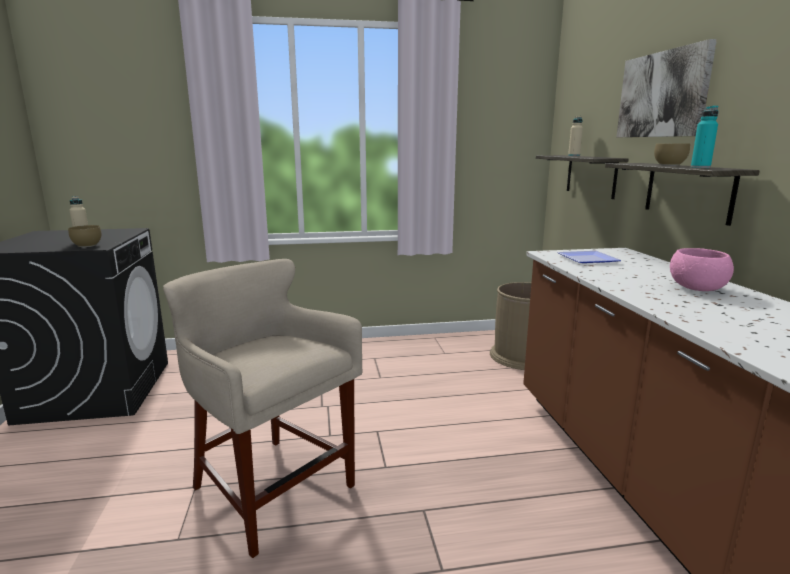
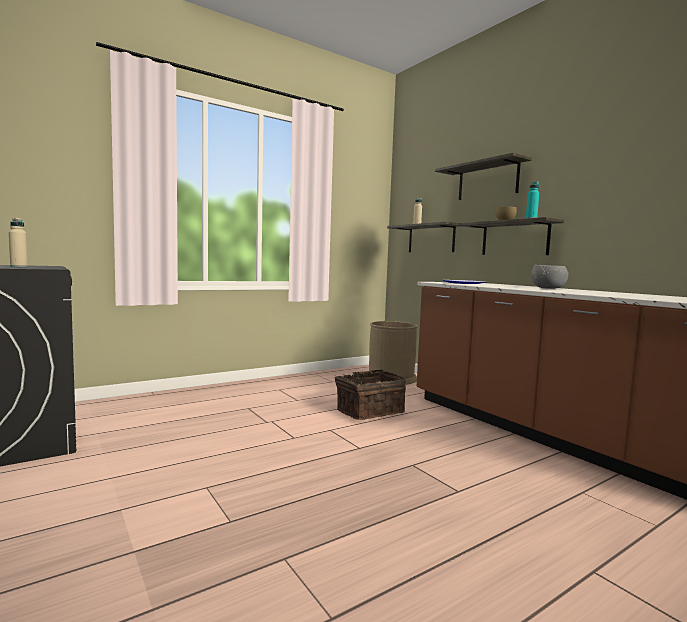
camera: 25 degrees left, 10 degrees down
(87, 245) = (35, 268): brown bowl -> none
(271, 490) = (282, 476): beige stool -> none
(446, 409) = (368, 411): none -> basket
(662, 95) = (487, 181): picture -> shelf
(697, 288) = (547, 288): pink bowl -> grey bowl

